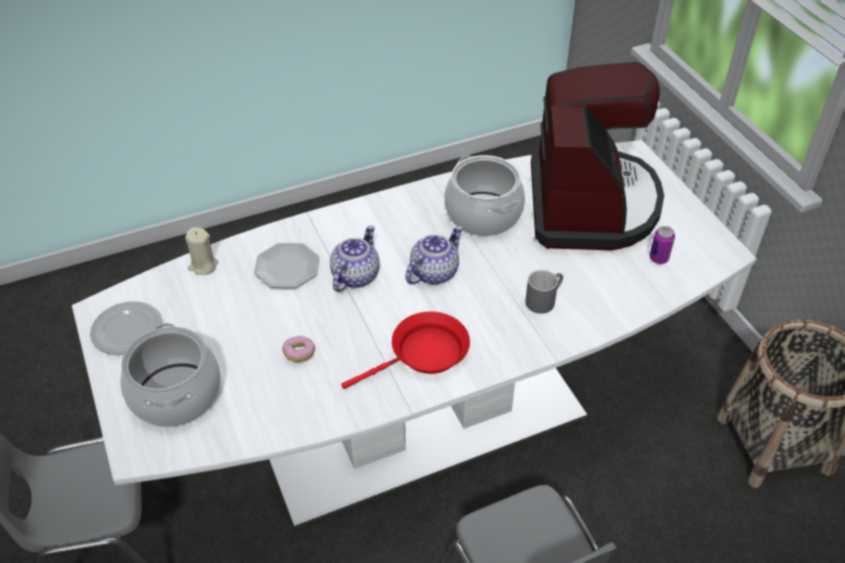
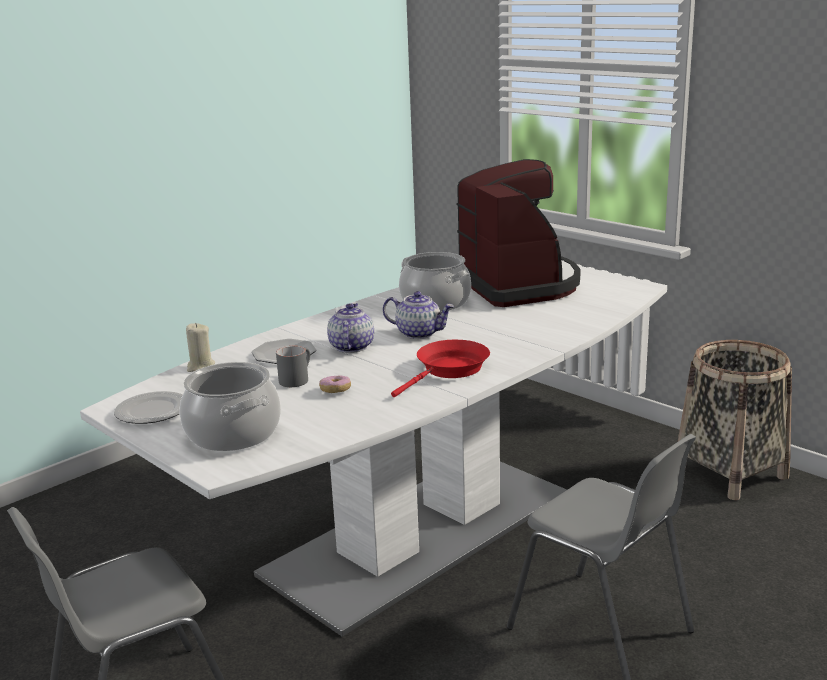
camera: 20 degrees left, 25 degrees down
(434, 272) = (419, 333): teapot -> teapot turned 90 degrees clockwise
(543, 299) = (524, 328): grey mug -> grey mug (296, 379)
(658, 258) = (595, 297): can -> none

